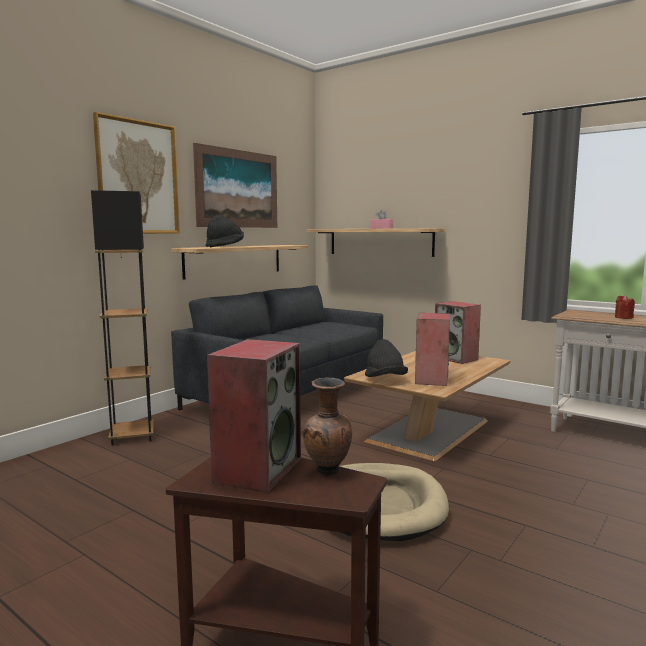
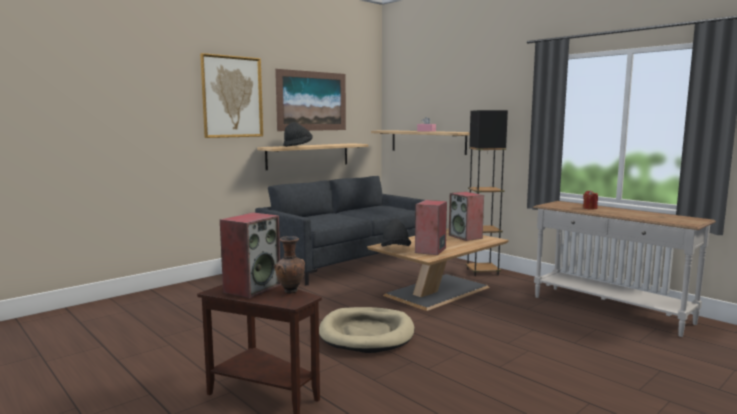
camera: 10 degrees right, 0 degrees up
(132, 436) = (221, 282): black floor lamp -> black floor lamp (482, 272)

